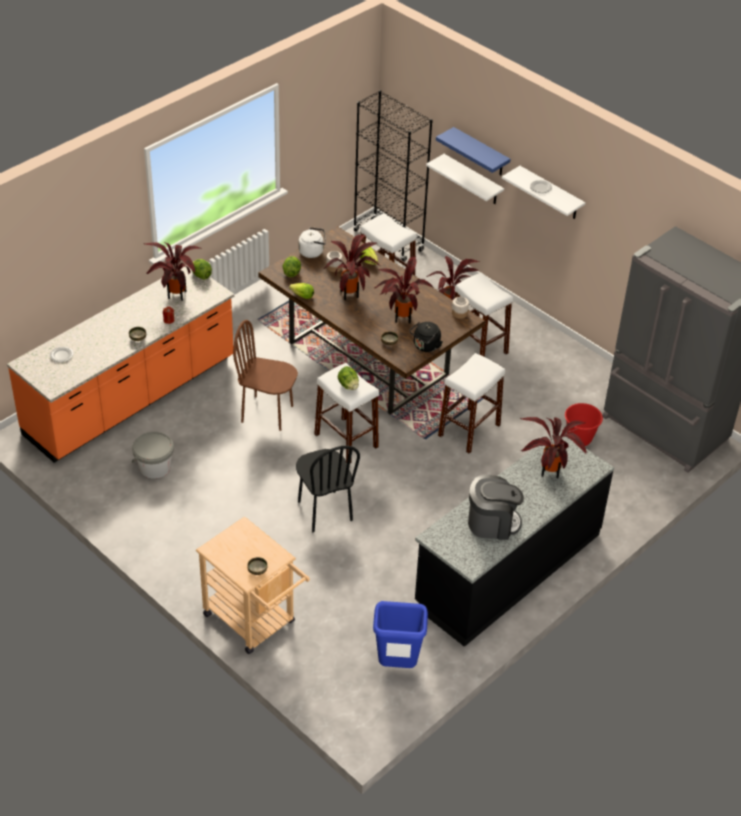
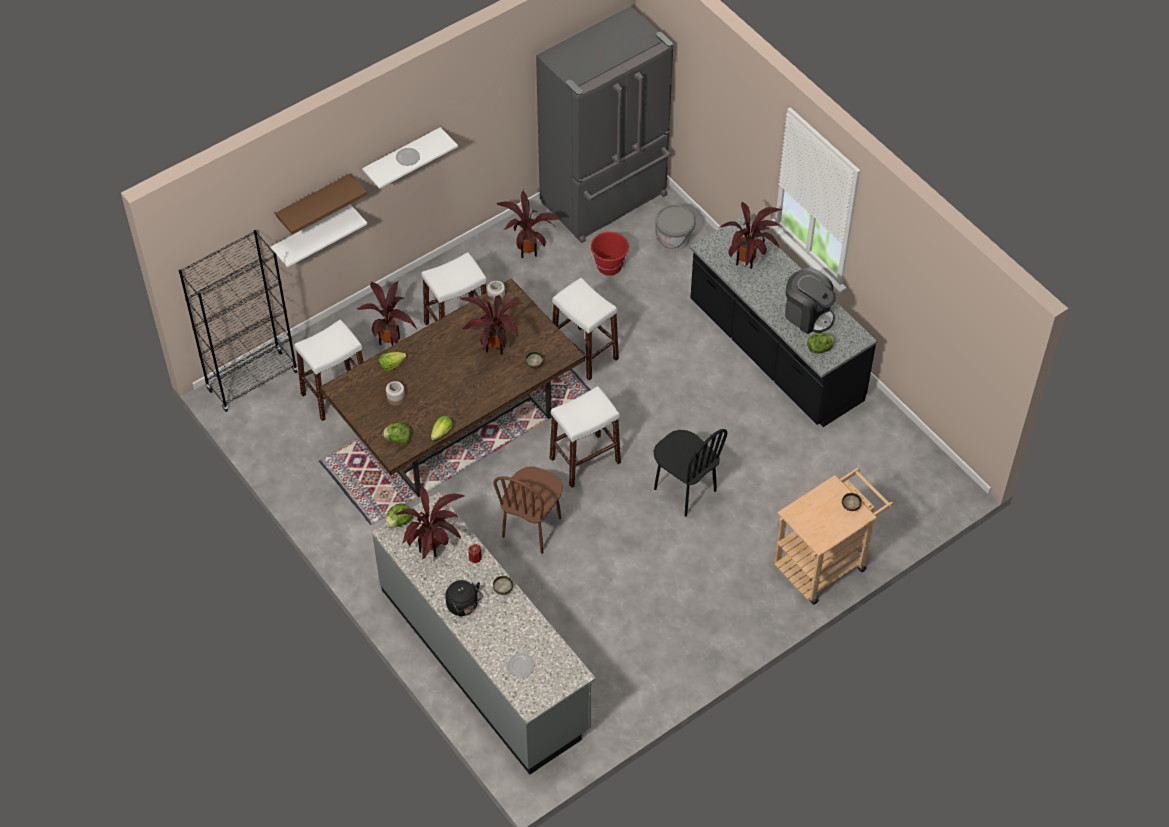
camera: 80 degrees left, 10 degrees up
(131, 398) = (485, 659): orange counter -> grey counter
(154, 467) = (602, 640): grey bucket -> grey bucket (674, 239)
(312, 252) = (363, 415): white kettle -> none
(324, 511) = (684, 490): black chair -> black chair turned 60 degrees clockwise
(348, 385) = (589, 410): lettuce -> lettuce (820, 349)
(351, 294) = (448, 387): potted plant -> potted plant (529, 250)
(396, 665) = (883, 454): blue trash can -> none
(425, 346) = (545, 334): black kettle -> black kettle (464, 606)
(480, 152) = (314, 202): blue shelf -> brown shelf
(492, 523) = (808, 315): coffee machine -> coffee machine turned 120 degrees clockwise

